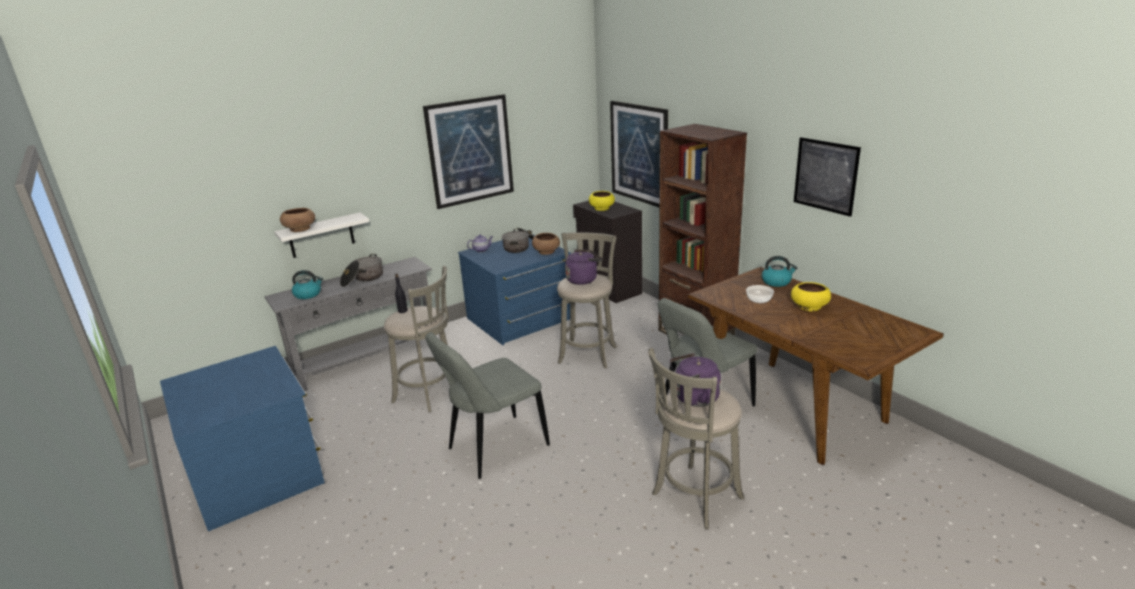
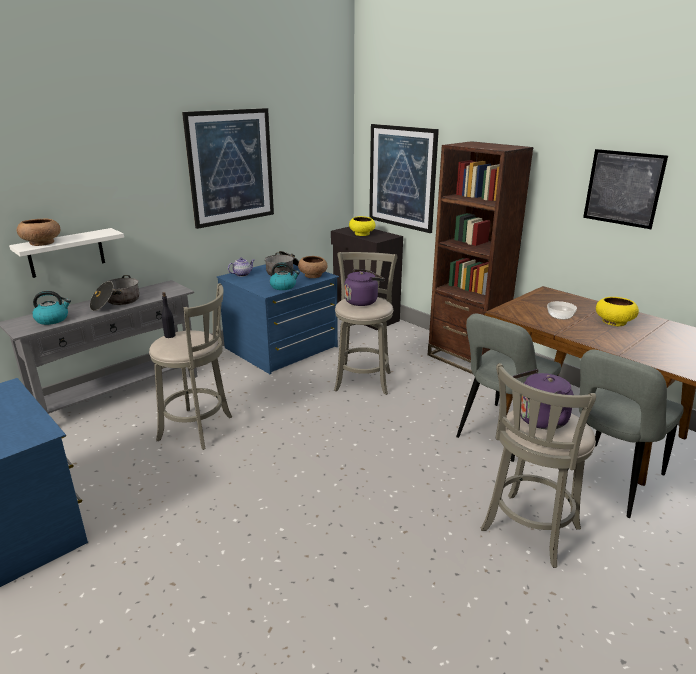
camera: 10 degrees left, 0 degrees up
(494, 449) = (288, 488): grey chair -> grey chair (608, 482)
(776, 282) = (567, 299): kettle -> kettle (283, 286)

